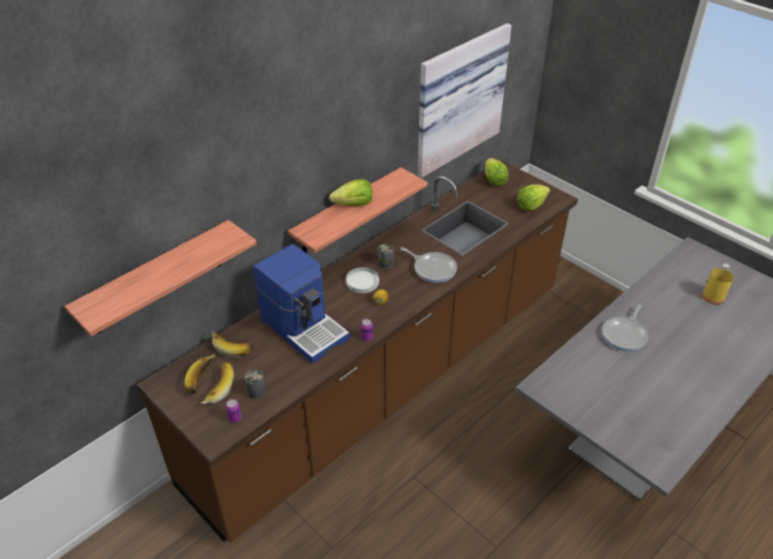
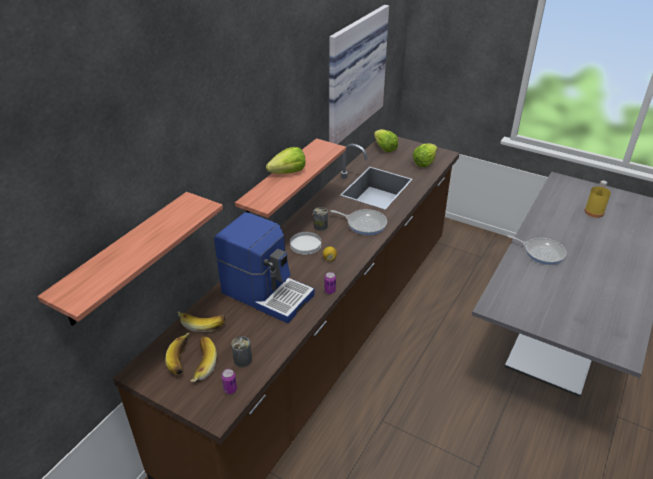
camera: 15 degrees left, 5 degrees down
(625, 335) = (541, 252): frying pan -> frying pan turned 75 degrees counterclockwise

